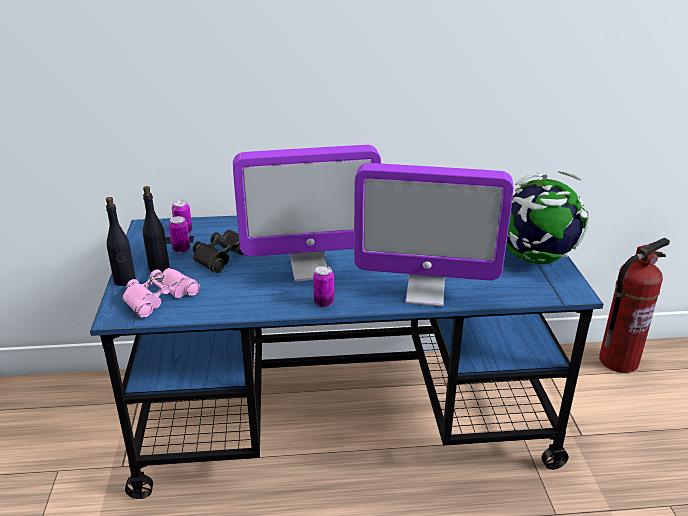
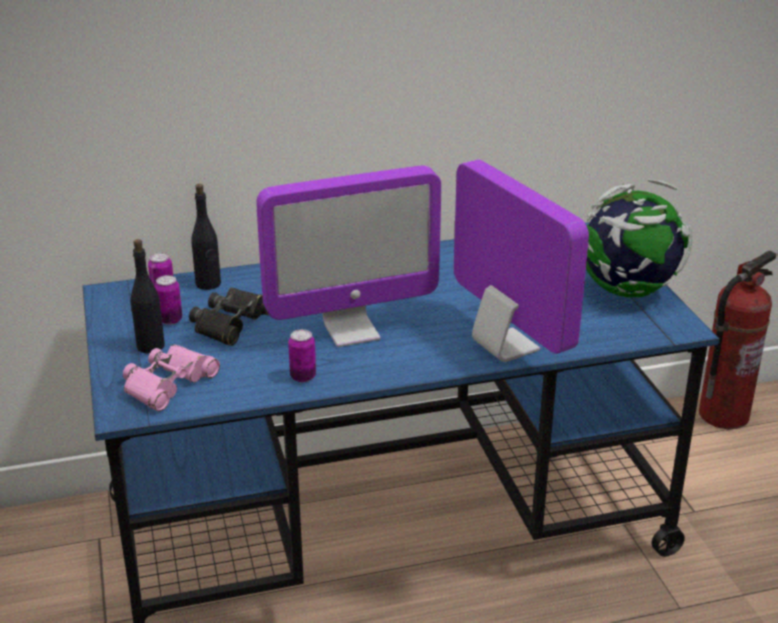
camera: 10 degrees left, 0 degrees up
(125, 281) = (112, 367): black bottle -> black bottle (208, 284)
(324, 303) = (384, 370): can -> can (303, 377)
(425, 294) = (505, 347): monitor -> monitor turned 120 degrees counterclockwise

